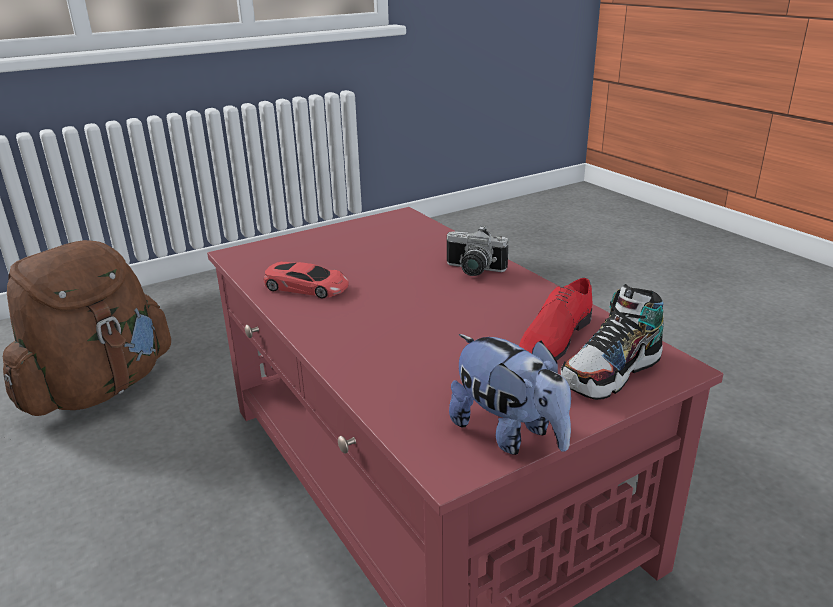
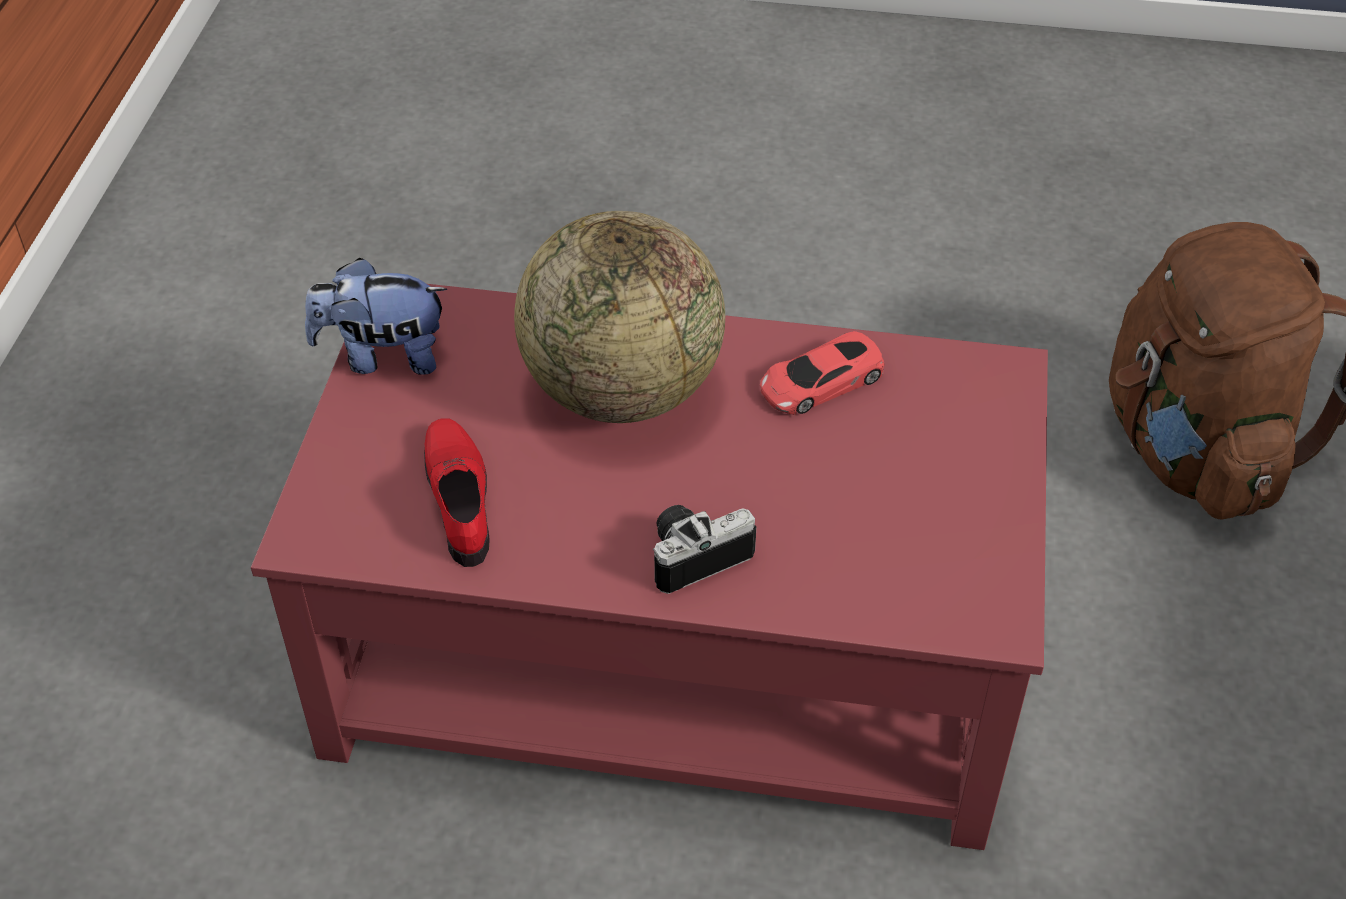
camera: 130 degrees right, 20 degrees up
(397, 332) = (622, 390): none -> globe
(611, 372) = (359, 485): shoe -> none

